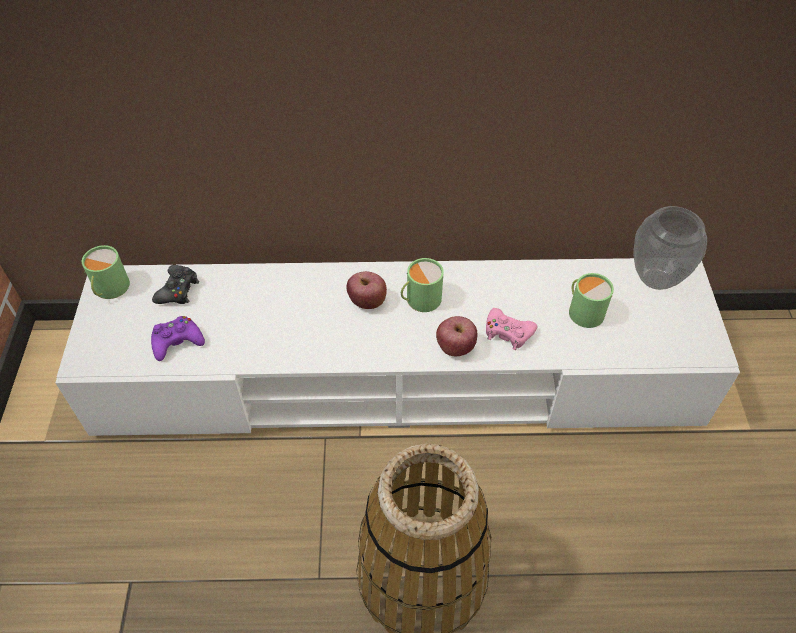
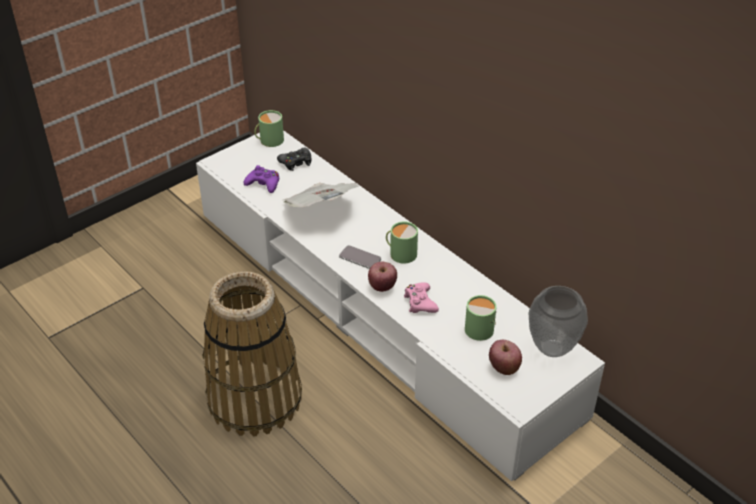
camera: 50 degrees right, 10 degrees down
(280, 319) = (320, 209): none -> newspaper
(367, 302) = (373, 233): apple -> apple (504, 367)
(393, 337) = (360, 258): none -> phone

